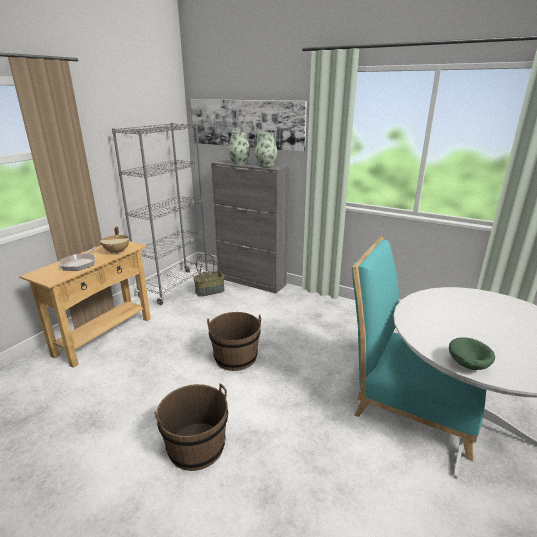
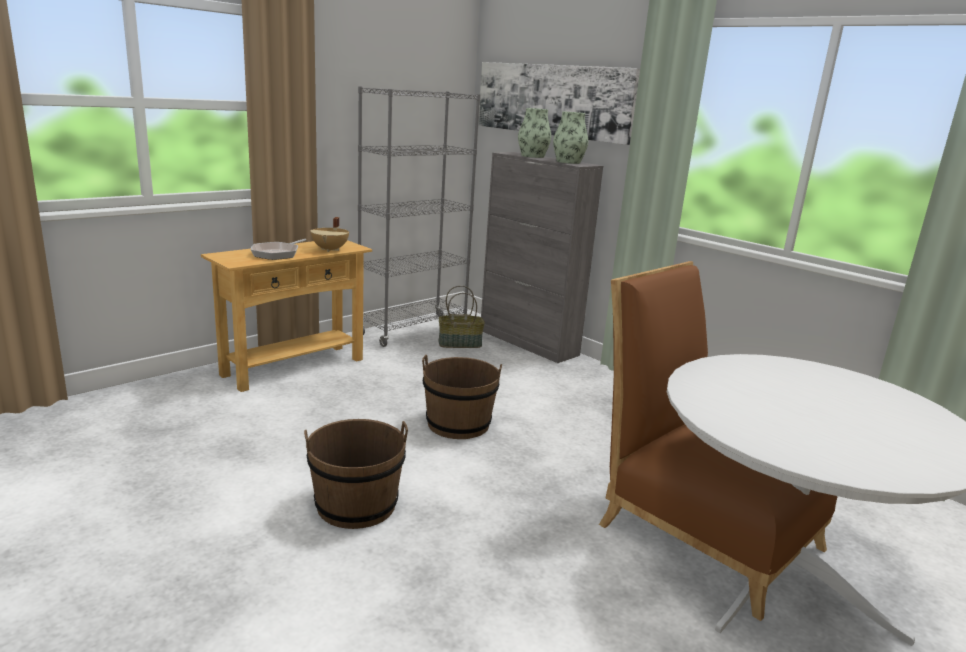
camera: 15 degrees right, 5 degrees down
(409, 401) = (697, 529): turquoise chair -> brown chair
(467, 365) = (743, 436): green bowl -> none

